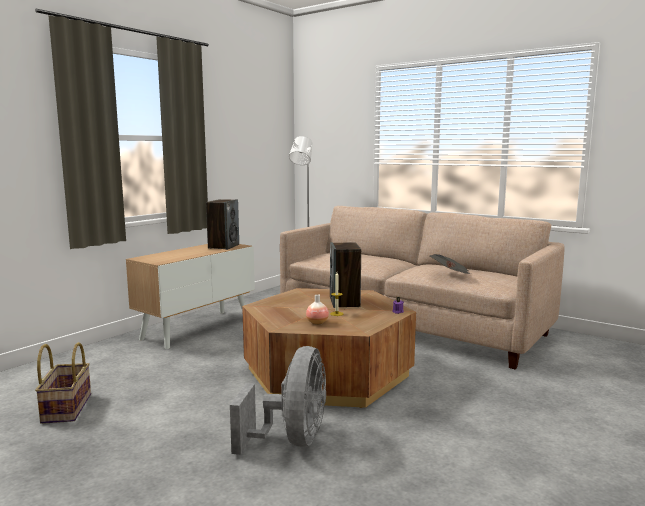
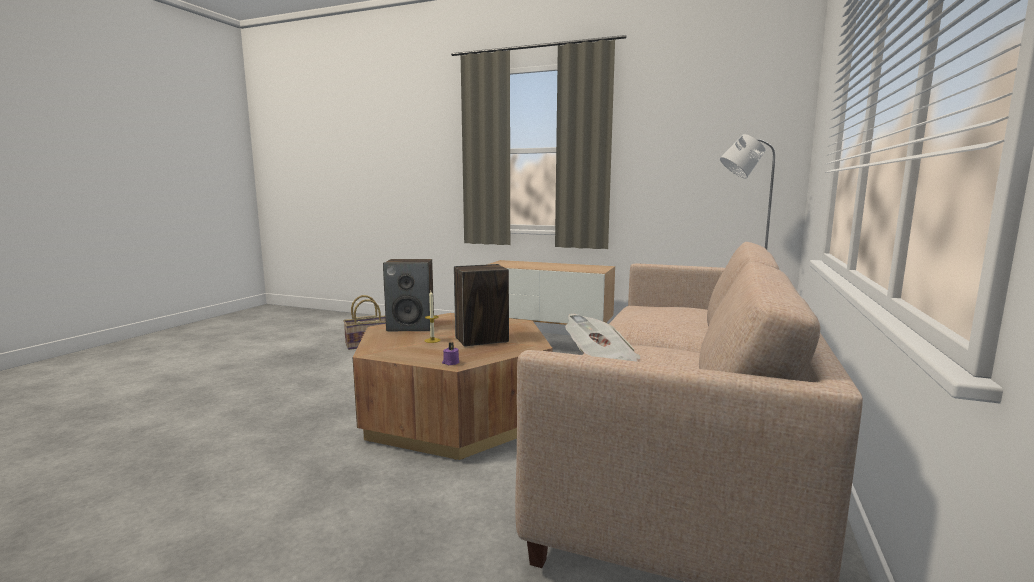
camera: 75 degrees right, 0 degrees up
(223, 246) = (584, 268): speaker -> speaker (411, 327)
(292, 440) = (302, 415): grey fan -> none
(317, 323) = (397, 337): vase -> none

